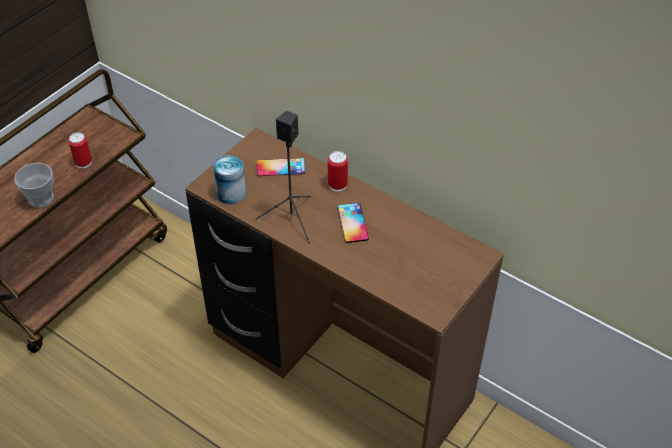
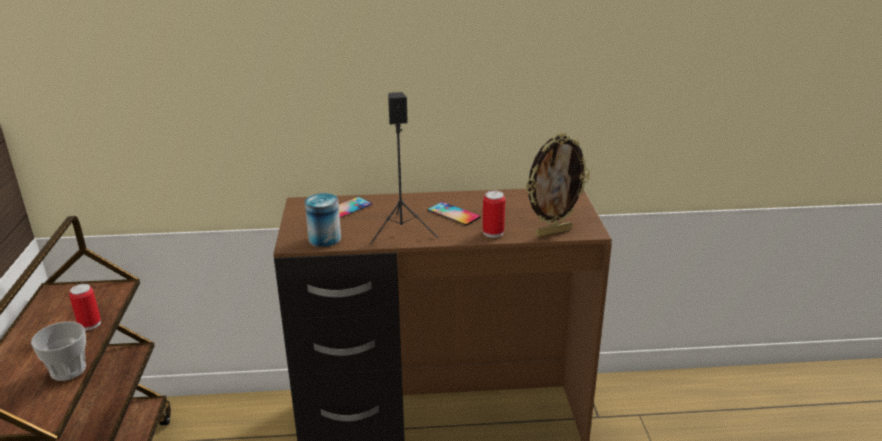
camera: 40 degrees left, 20 degrees down
(337, 184) = (408, 200): can -> can (493, 232)
(403, 294) = (553, 232): none -> picture frame

